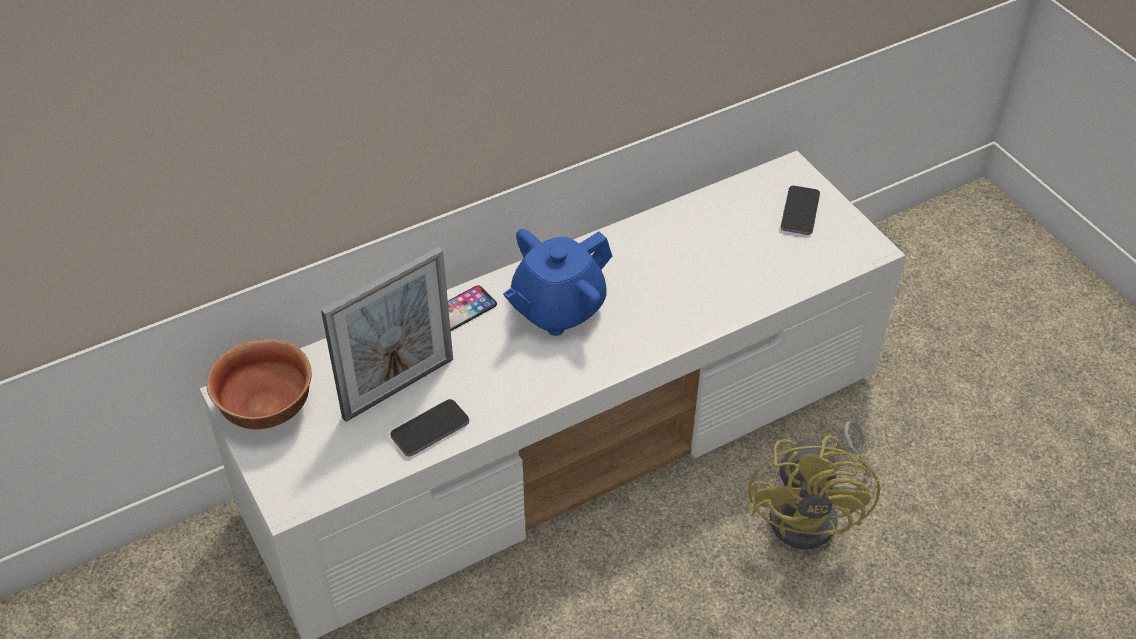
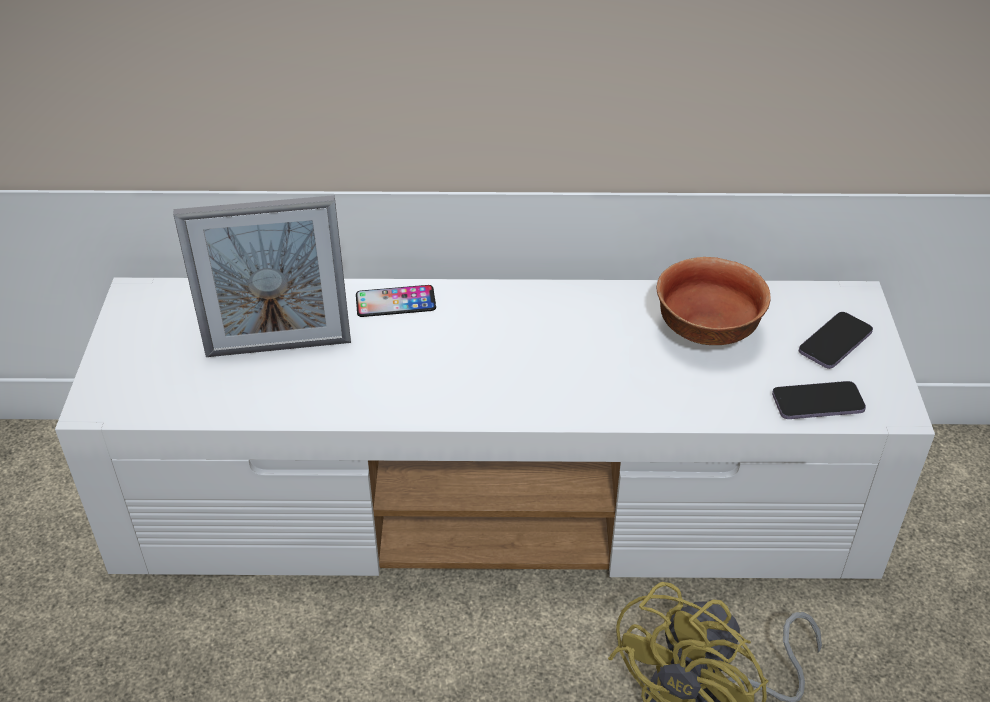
camera: 30 degrees right, 5 degrees down
(265, 408) = (150, 316): bowl -> bowl (705, 330)
(430, 429) = (274, 397): phone -> phone (817, 403)
(557, 308) = (491, 336): blue teapot -> none

